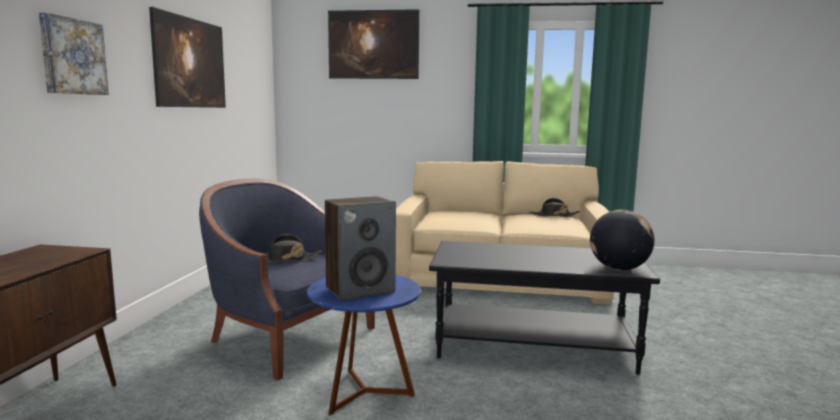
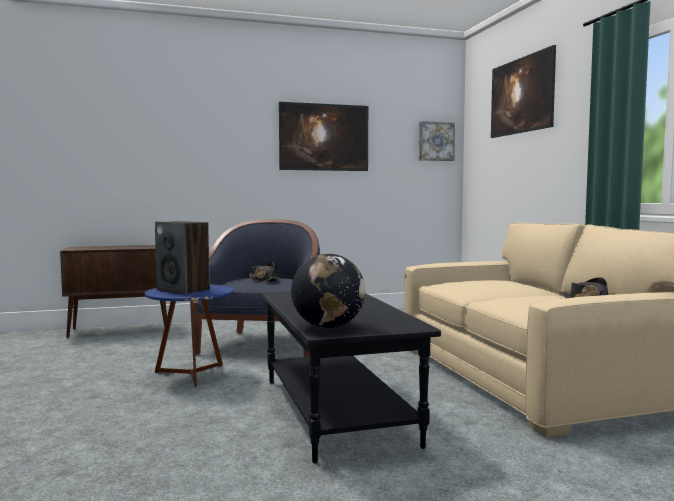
camera: 65 degrees right, 5 degrees down
(72, 56) = (204, 140): picture -> picture (435, 141)

